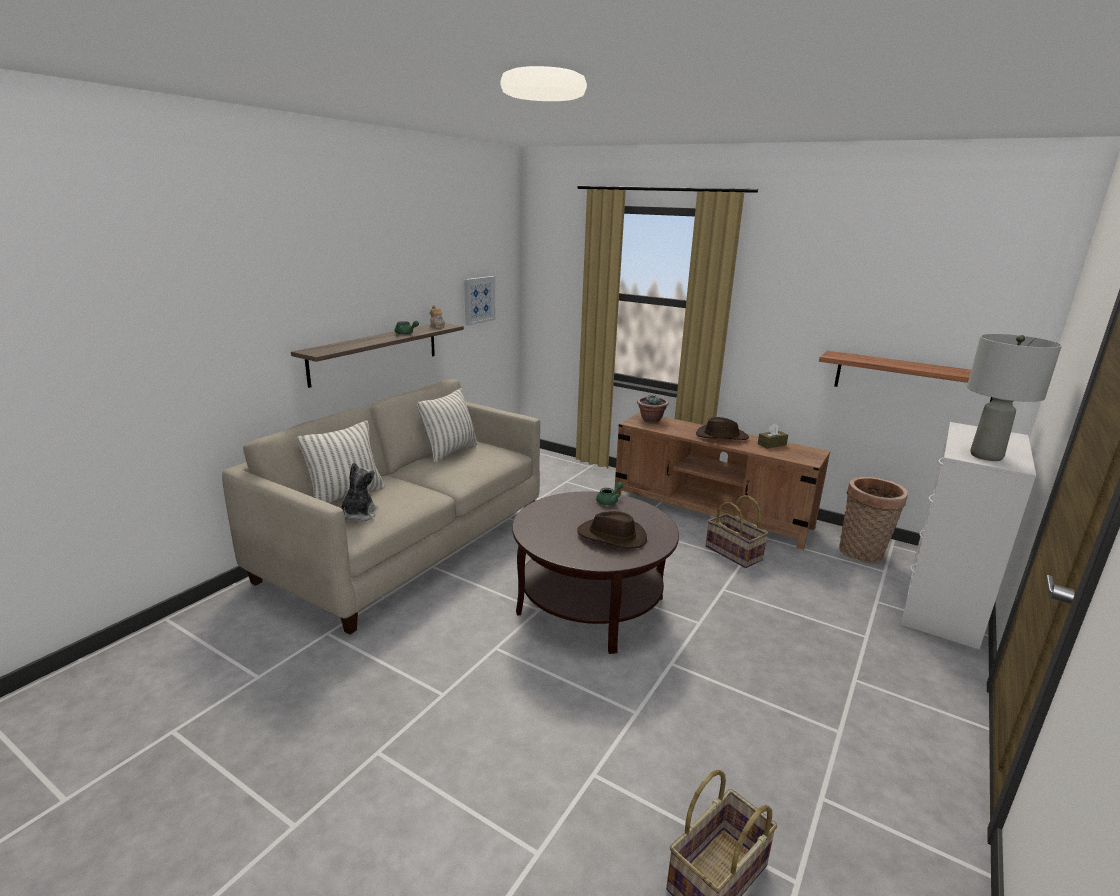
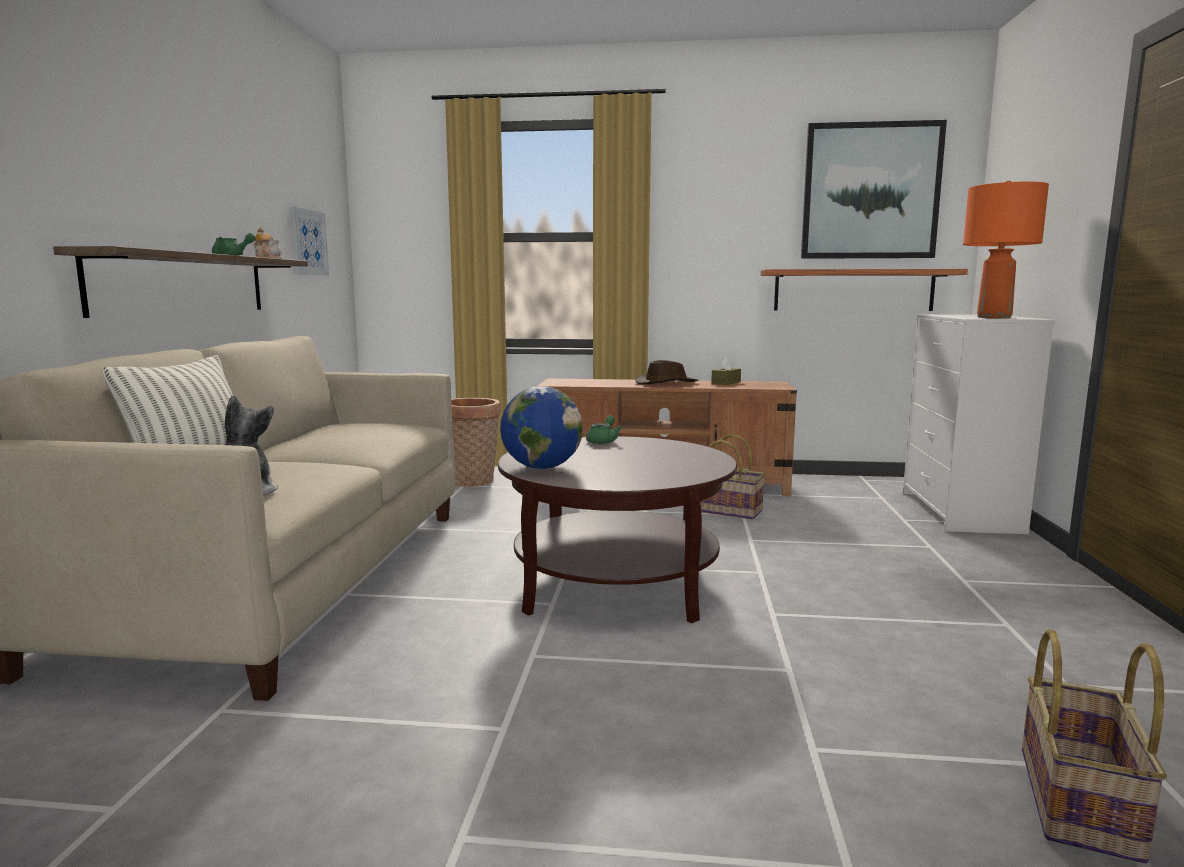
camera: 25 degrees left, 10 degrees down
(450, 451) = (325, 430): pillow -> none
(537, 525) = (542, 467): none -> globe
(612, 537) = (651, 463): brown hat -> none
(651, 419) = (570, 381): potted plant -> none
(863, 554) = (847, 489): basket -> basket (473, 482)
(944, 292) = (870, 191): none -> picture
(985, 456) = (993, 317): grey table lamp -> orange table lamp

